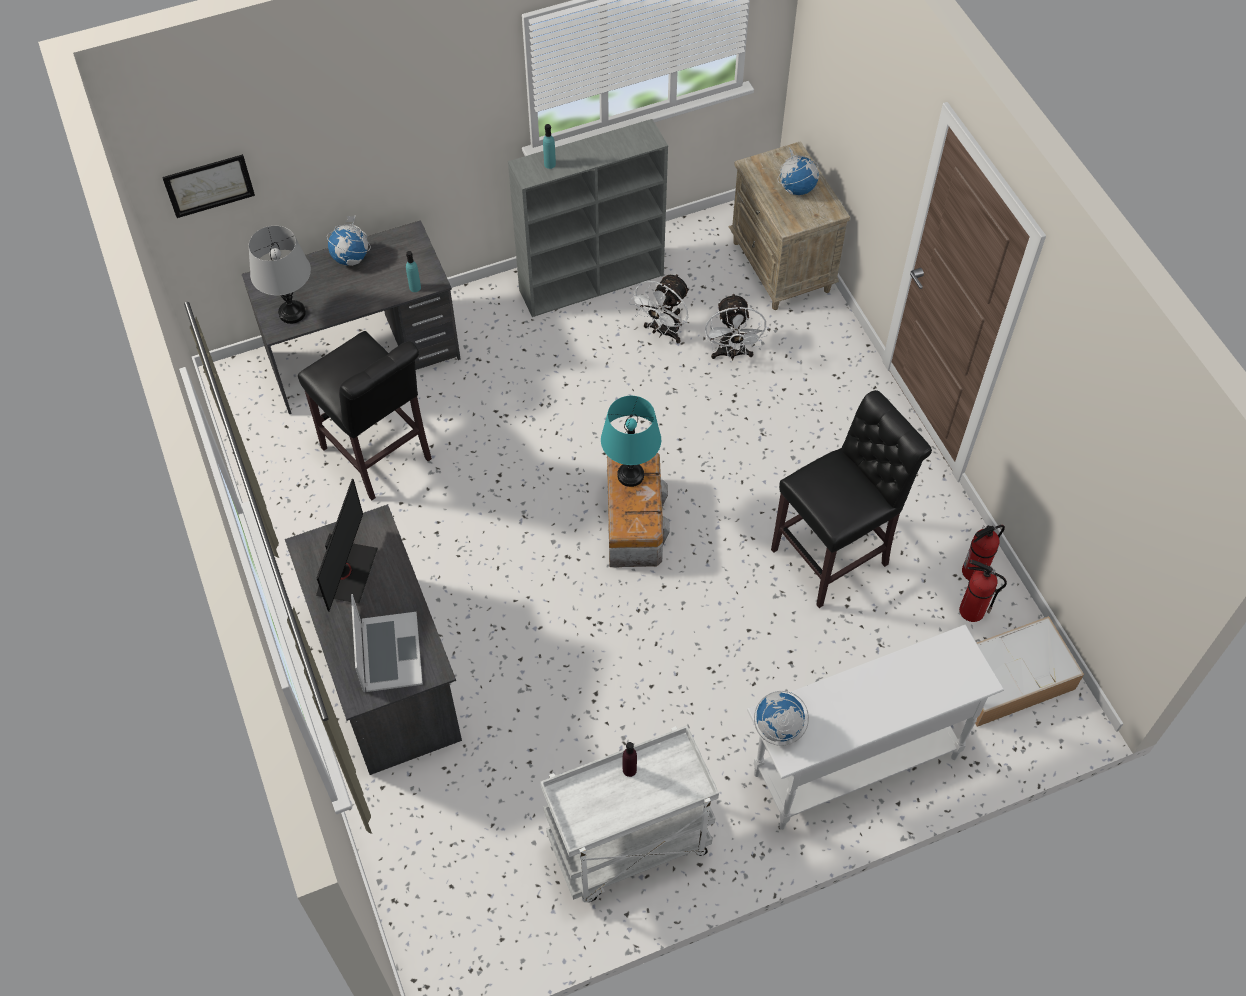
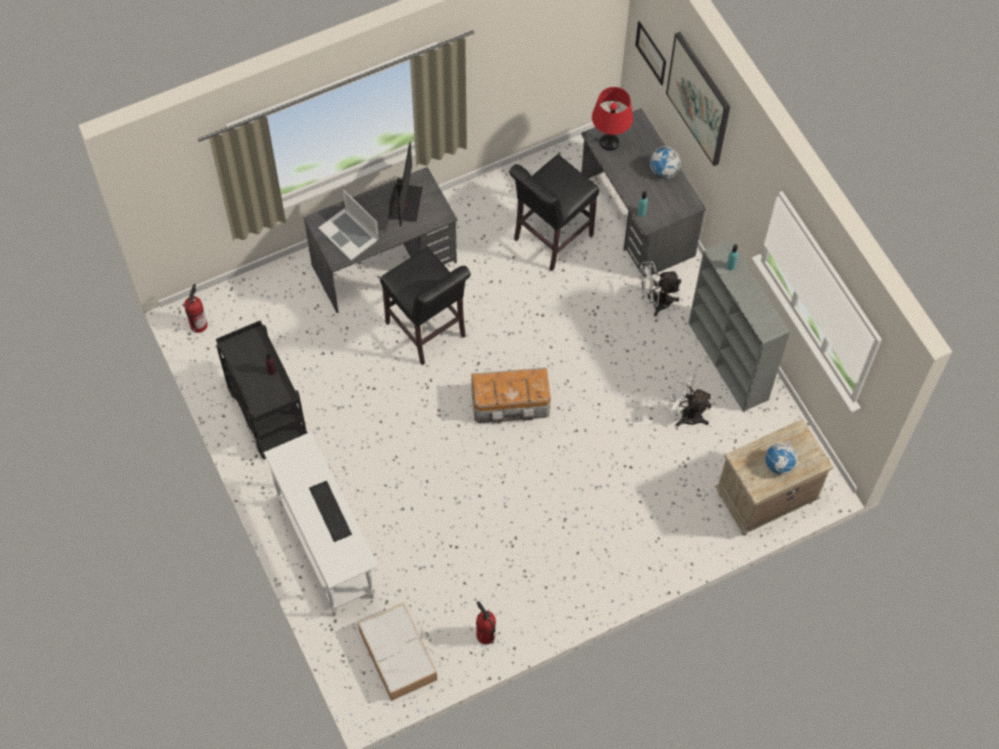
camera: 85 degrees right, 5 degrees up
(292, 313) = (609, 143): grey table lamp -> red table lamp
(328, 111) = (699, 98): none -> picture
(346, 572) = (404, 203): monitor -> monitor turned 90 degrees counterclockwise
(389, 652) = (349, 233): laptop -> laptop turned 60 degrees clockwise
(628, 847) = (266, 414): white cart -> black cart
(630, 475) = (525, 383): turquoise table lamp -> none
(731, 354) = (670, 463): white fan -> white fan (655, 302)
(778, 728) = (297, 449): globe -> none
(835, 555) = (492, 538): black stool -> black stool (428, 332)
(881, 685) = (329, 511): none -> keyboard
(970, 611) = (451, 631): fire extinguisher -> fire extinguisher (198, 324)

